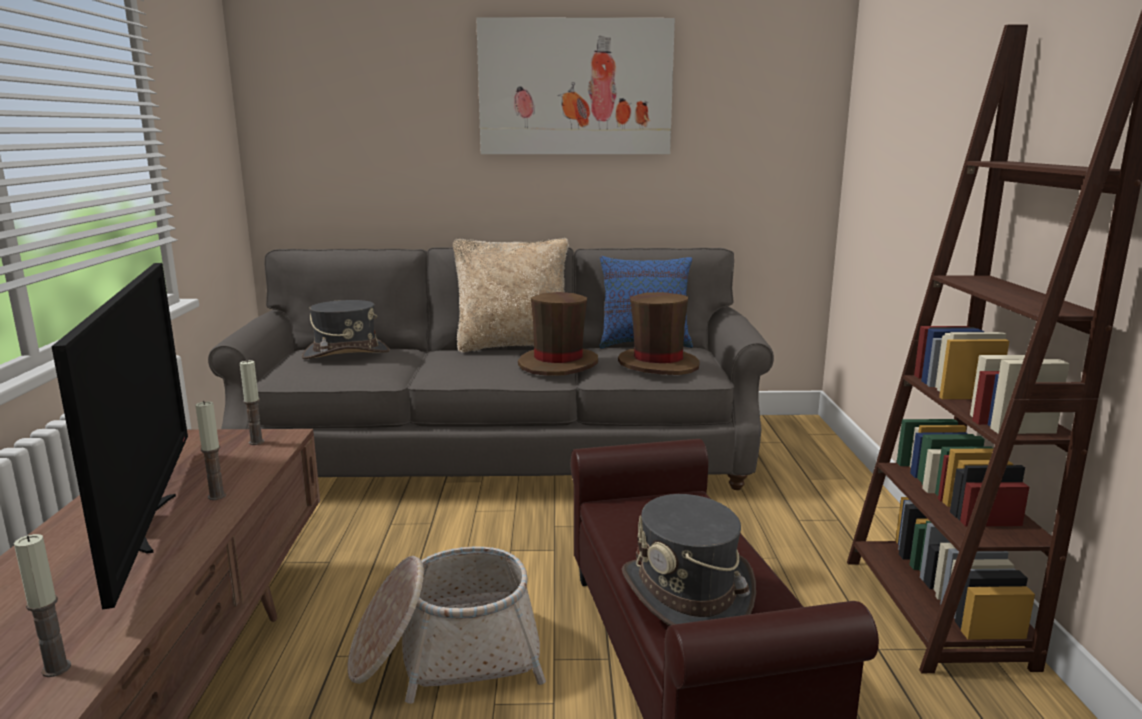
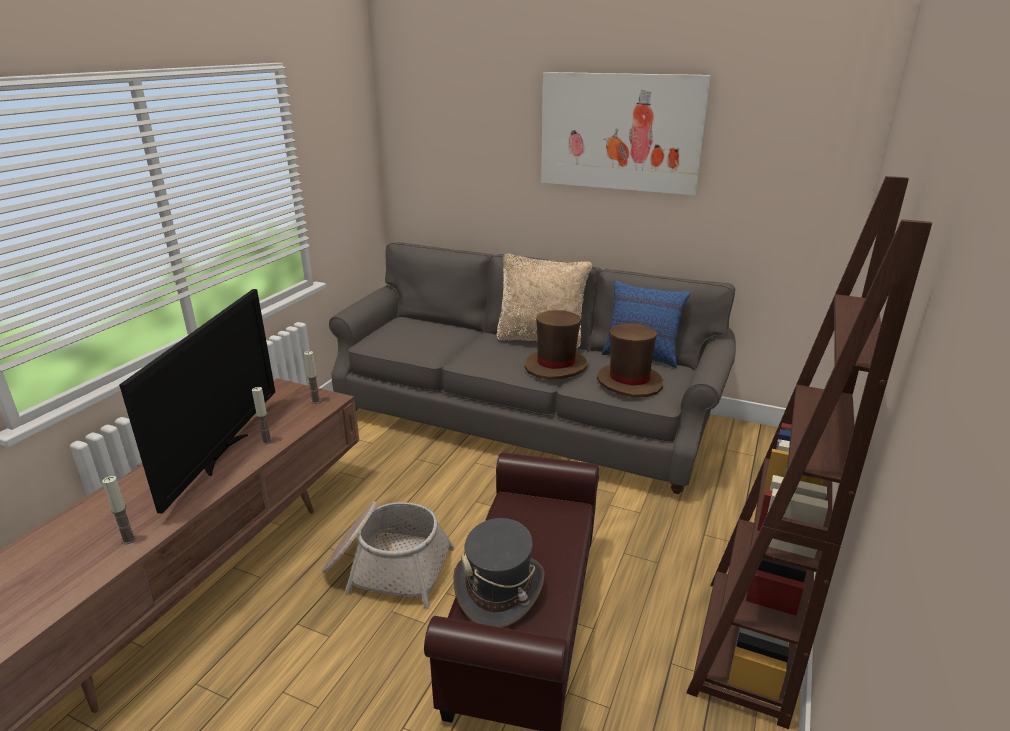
camera: 25 degrees right, 10 degrees up
(346, 354) = (421, 328): grey hat -> none

